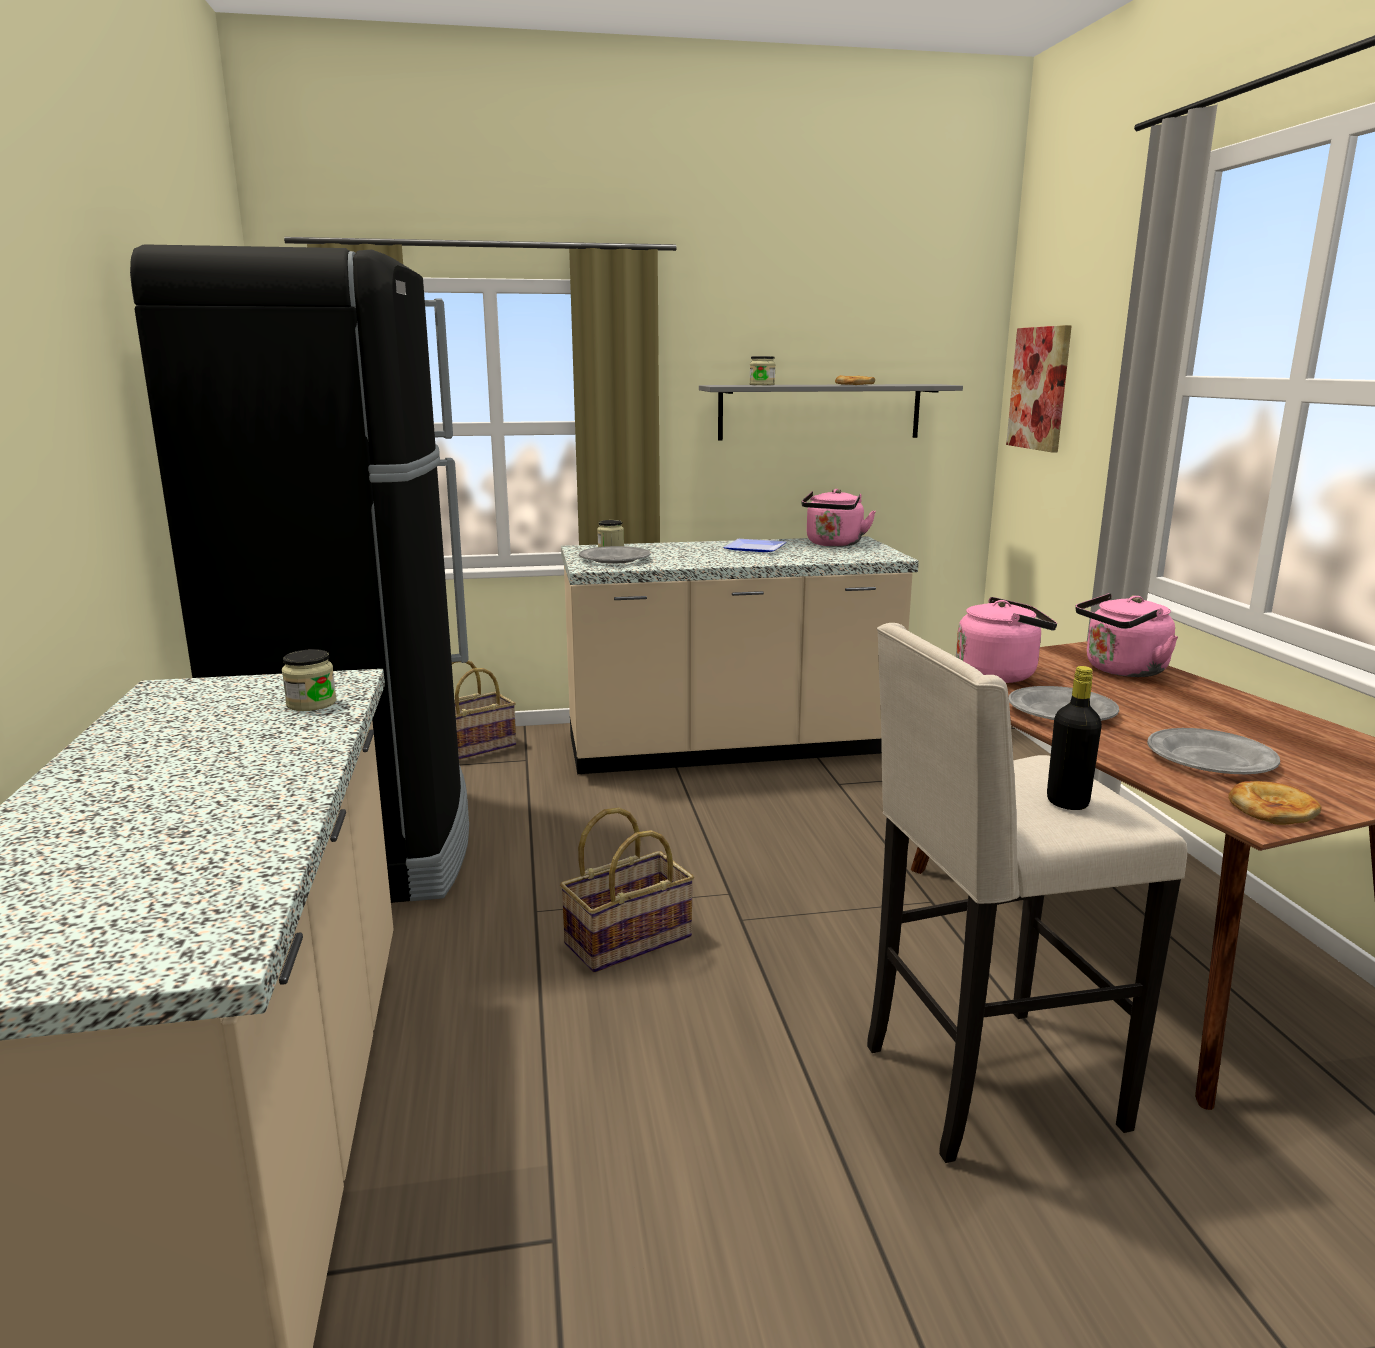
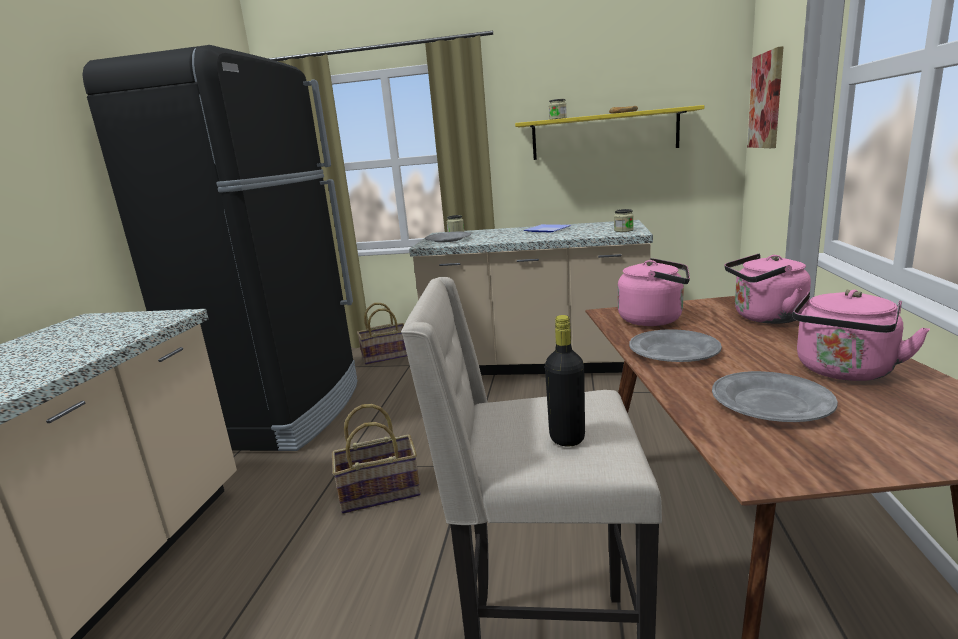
camera: 20 degrees right, 0 degrees up
(311, 703) = (129, 330): jar -> jar (623, 230)
(820, 412) = (604, 135): grey shelf -> yellow shelf
(833, 544) = (605, 226): pink kettle -> pink kettle (843, 372)
(1272, 809) = (788, 461): bread -> none

